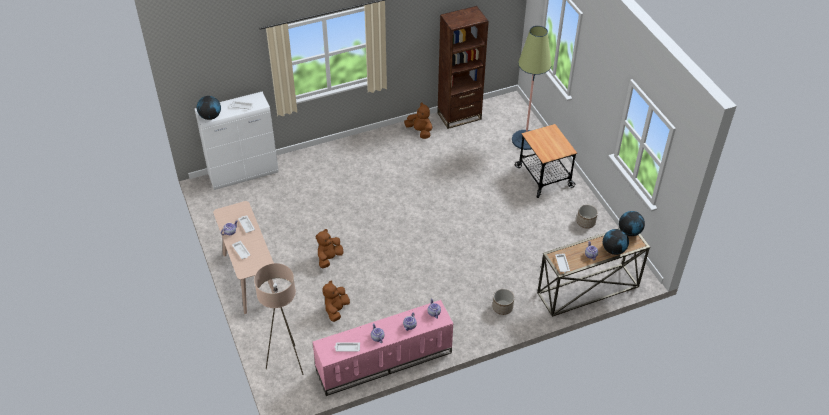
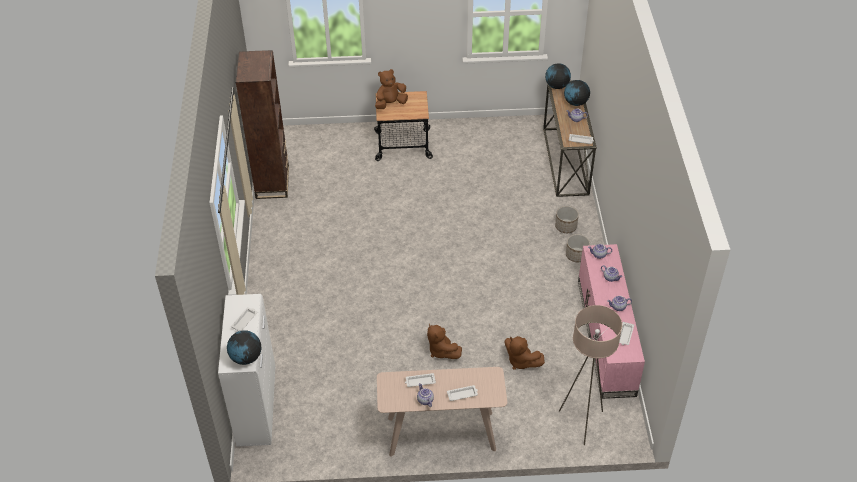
camera: 70 degrees left, 0 degrees up
(420, 131) = (278, 221): brown plush toy -> brown plush toy (390, 104)
(525, 140) = (341, 142): floor lamp -> none
(585, 222) = (479, 136): planter -> planter (576, 255)

